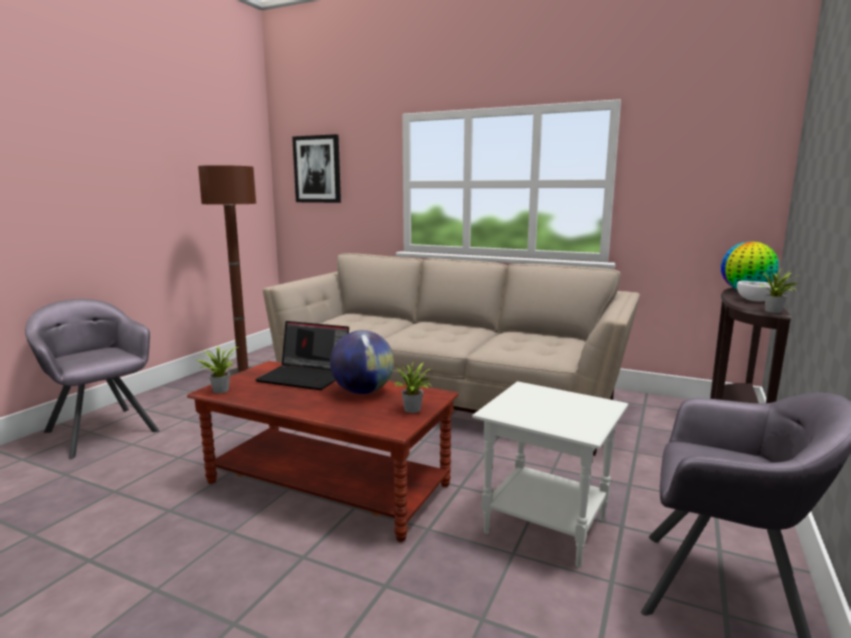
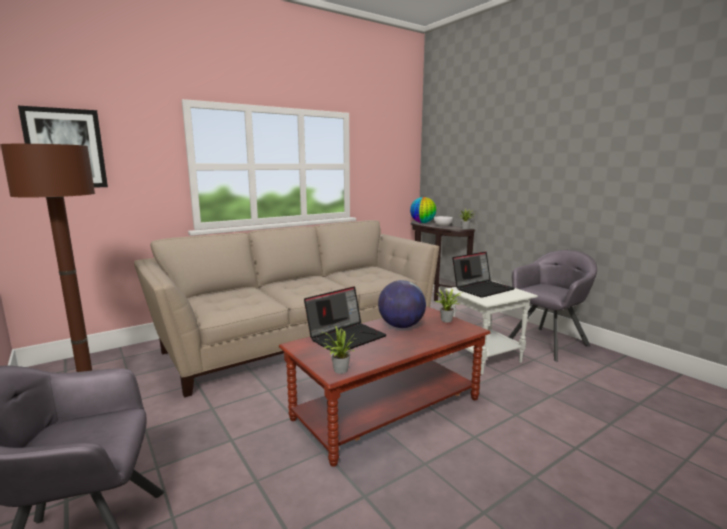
camera: 60 degrees left, 0 degrees up
(558, 401) = (482, 288): none -> laptop

